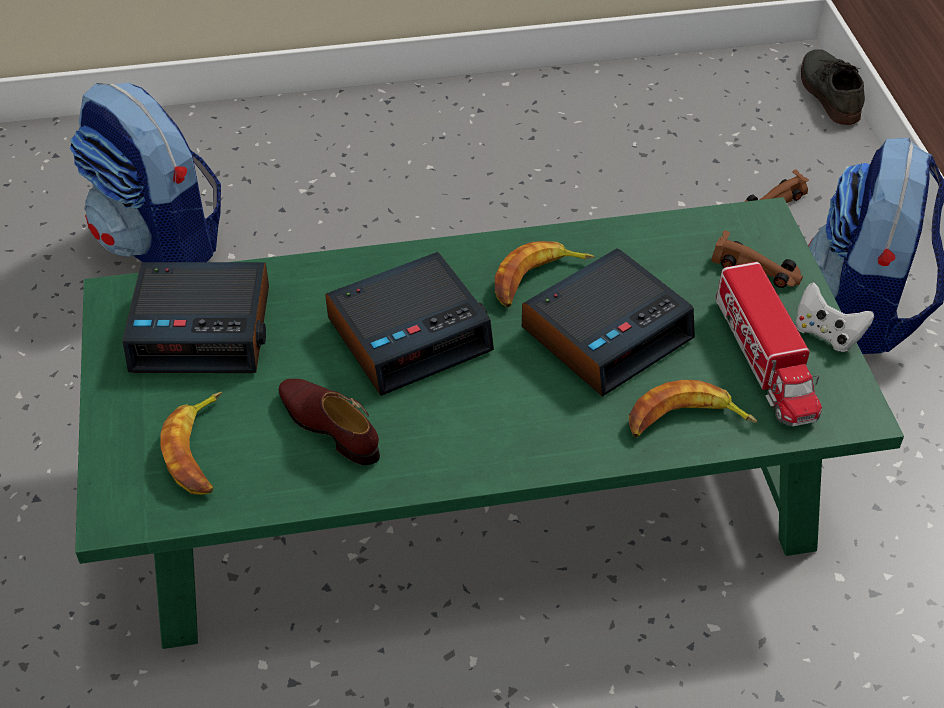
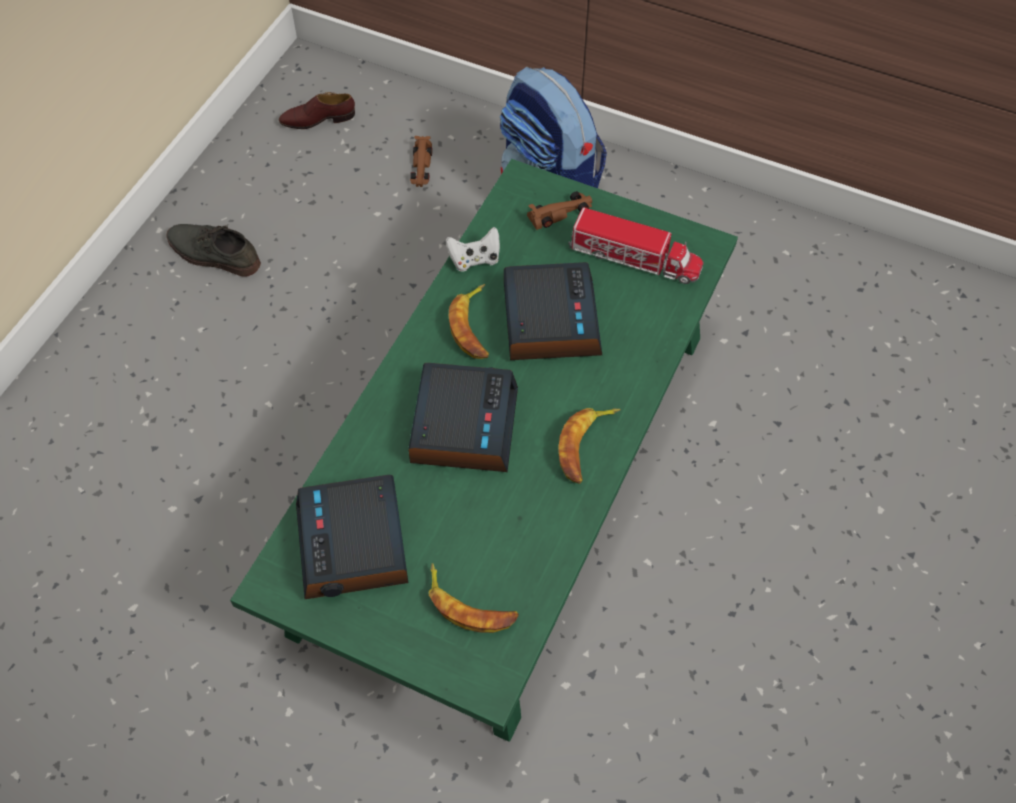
camera: 55 degrees left, 10 degrees up
(161, 243) = (112, 550): backpack -> none
(203, 329) = (354, 545): alarm clock -> alarm clock turned 135 degrees clockwise
(329, 426) = (508, 516): brown shoe -> brown shoe (318, 119)
(685, 421) = (650, 327): banana -> banana (586, 446)
(826, 333) = (638, 216): white game controller -> white game controller (475, 260)
(828, 91) = (352, 69): grey shoe -> grey shoe (213, 254)

